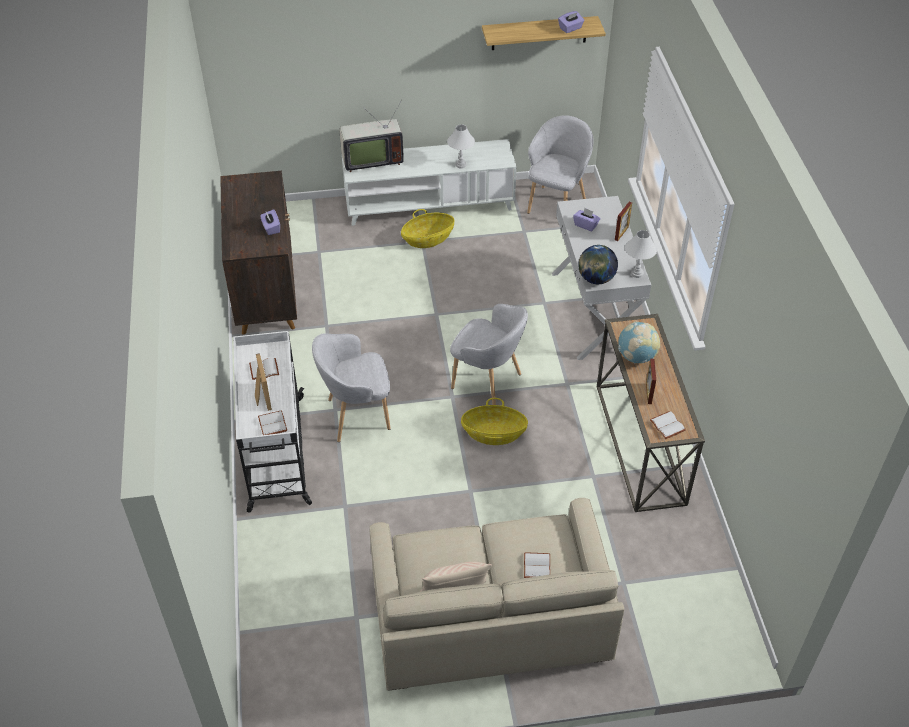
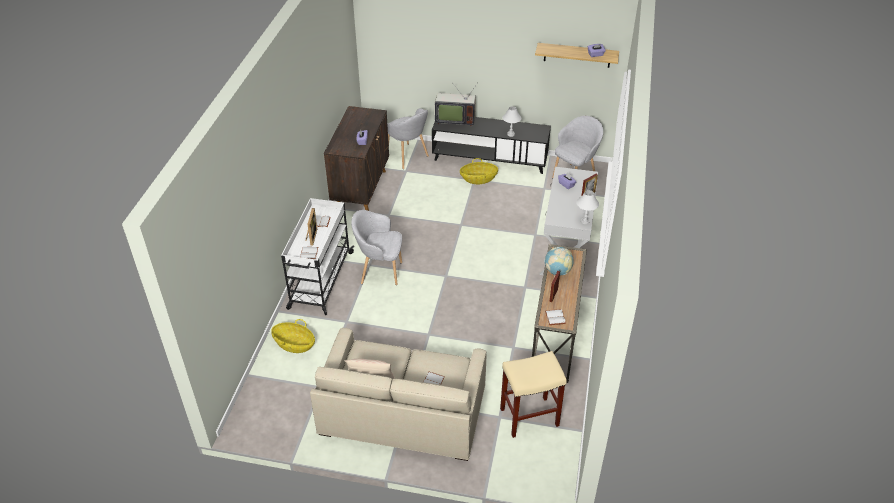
camera: 20 degrees right, 5 degrees down
(429, 205) = (490, 159): white tv stand -> black tv stand
(488, 383) = (473, 274): grey armchair -> grey armchair (407, 156)
(493, 434) = (461, 304): basket -> basket (294, 344)
(596, 279) = (555, 218): globe -> none
(661, 571) = (528, 417): none -> beige stool

